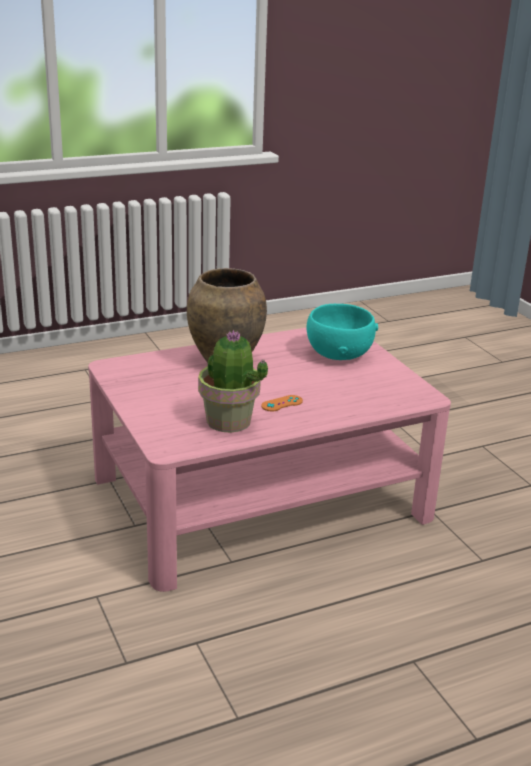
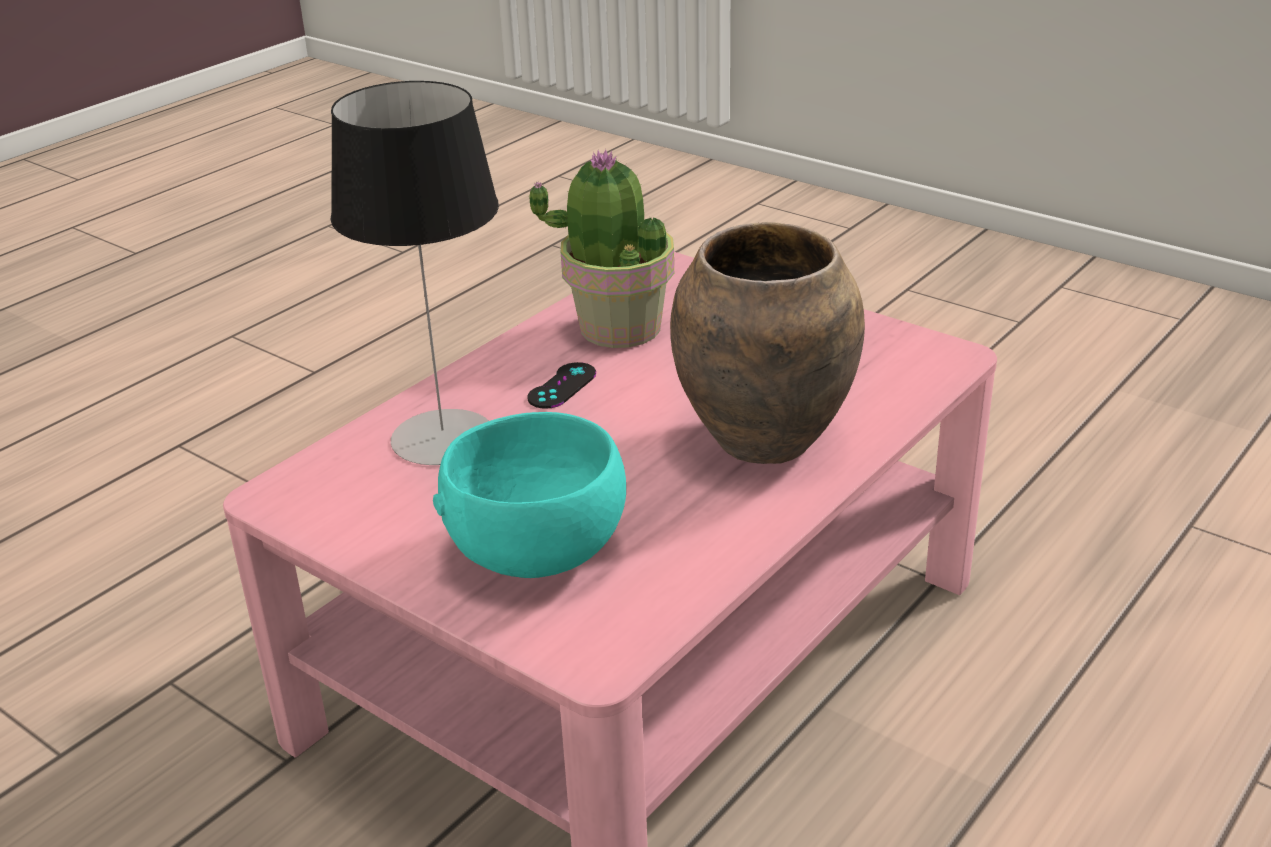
camera: 155 degrees right, 5 degrees up
(282, 403) = (562, 386): orange game controller -> black game controller
(348, 399) = (443, 437): none -> table lamp

